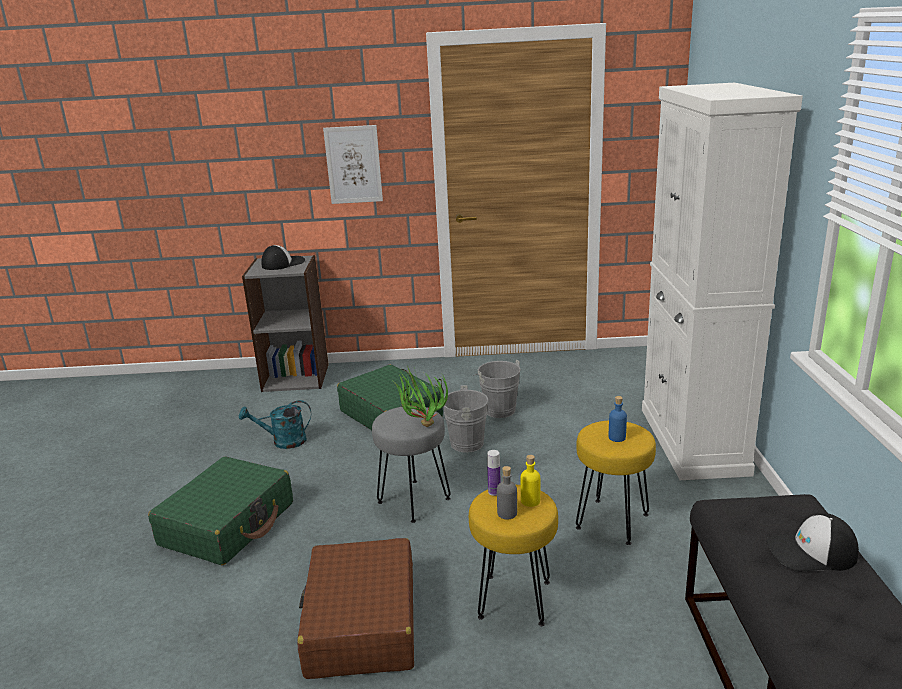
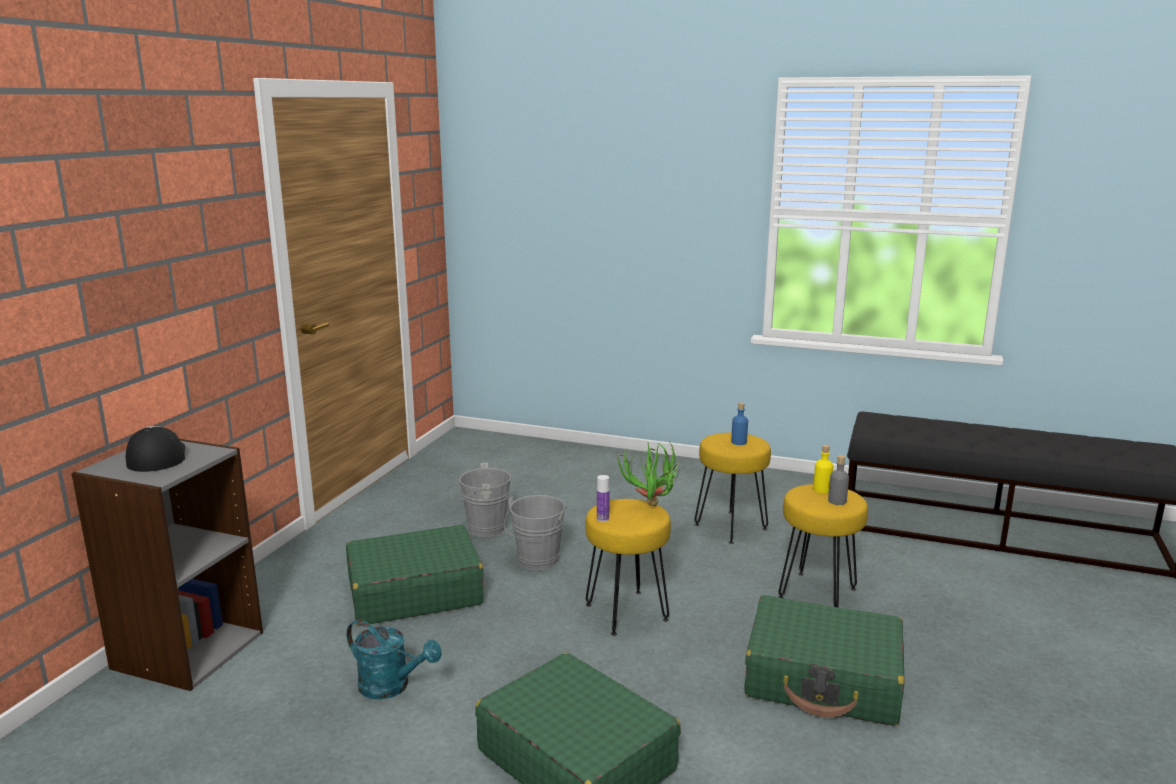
camera: 70 degrees left, 5 degrees down
(283, 442) = (392, 687): turquoise watering can -> turquoise watering can turned 75 degrees counterclockwise
(353, 164) = (193, 274): picture -> none
(361, 624) = (823, 679): brown suitcase -> green suitcase
(415, 500) = (627, 612): grey stool -> yellow stool
(494, 492) = (800, 500): bottle -> bottle (603, 519)
(693, 440) = (636, 466): white cabinet -> none
(811, 552) = (928, 426): cap -> none

